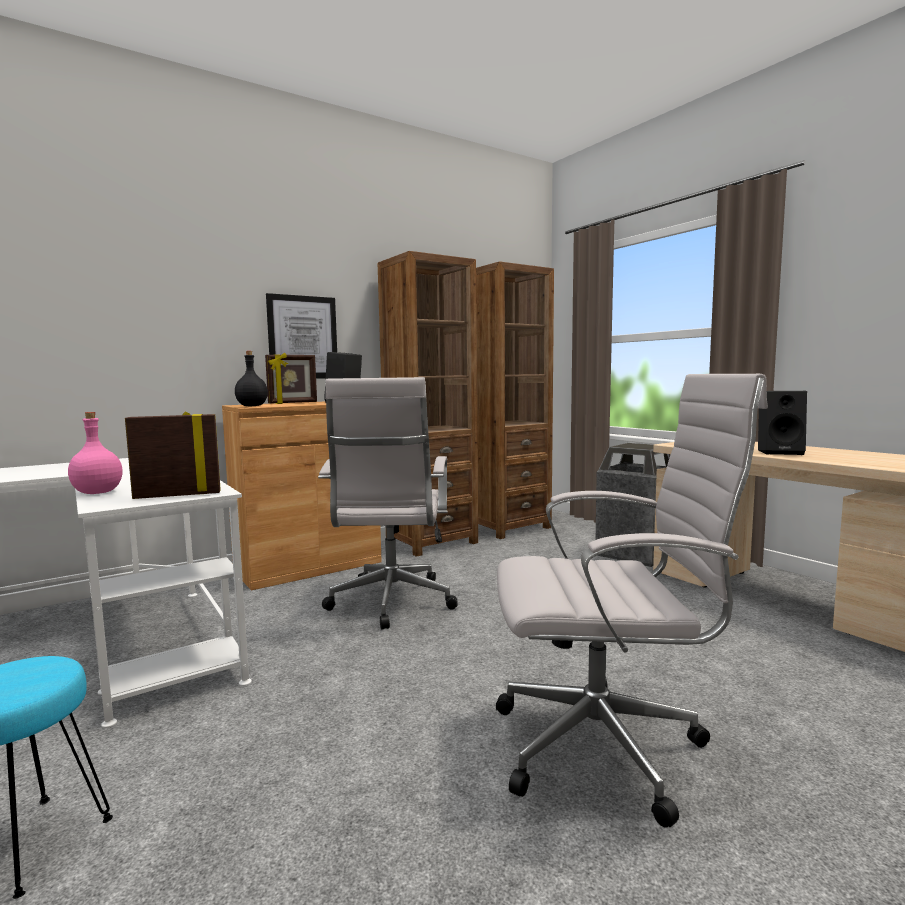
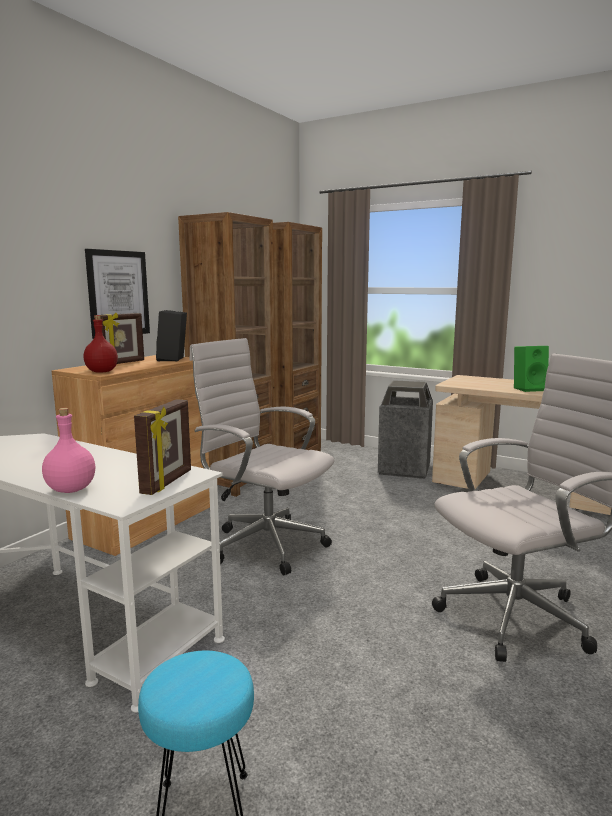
camera: 25 degrees left, 5 degrees up
(178, 495) = (168, 482): picture frame -> picture frame turned 150 degrees clockwise
(252, 406) = (102, 371): black bottle -> red bottle
(391, 604) = (264, 544): white office chair -> white office chair turned 150 degrees clockwise
(780, 452) = (529, 389): black speaker -> green speaker

